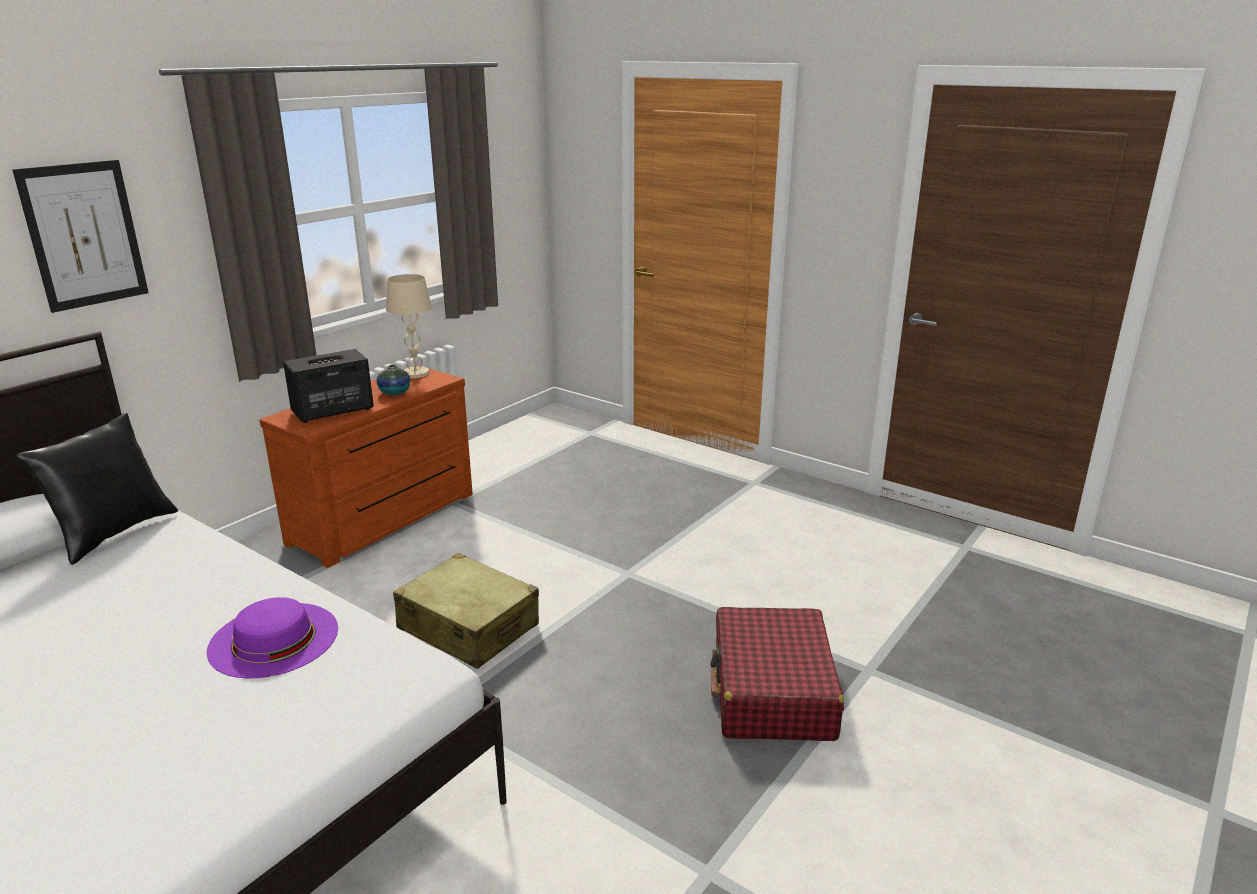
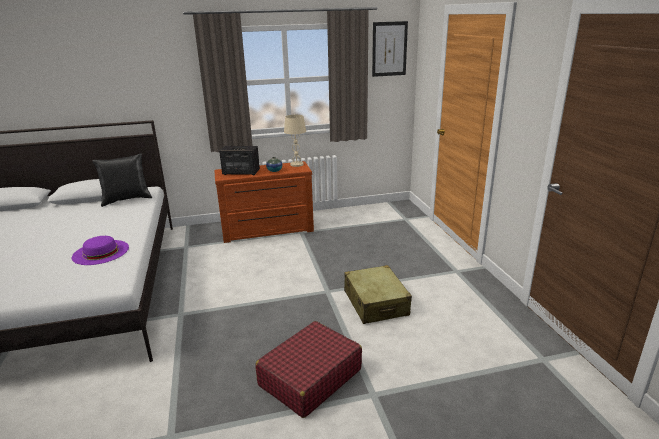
camera: 40 degrees right, 0 degrees up
(84, 235) = (152, 80): picture -> picture (389, 49)
(468, 627) = (235, 286): beige suitcase -> beige suitcase (376, 303)

